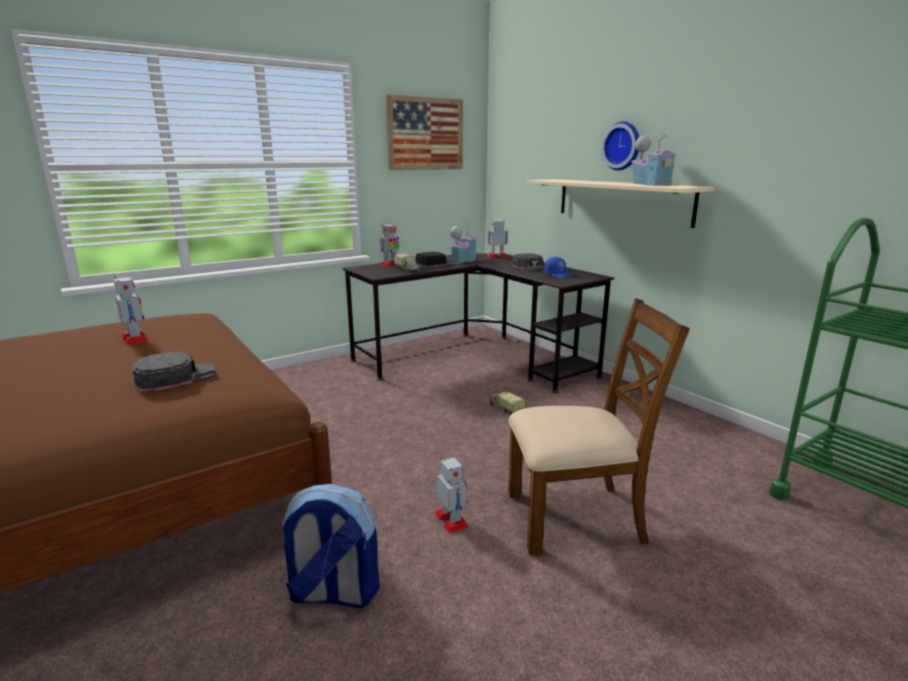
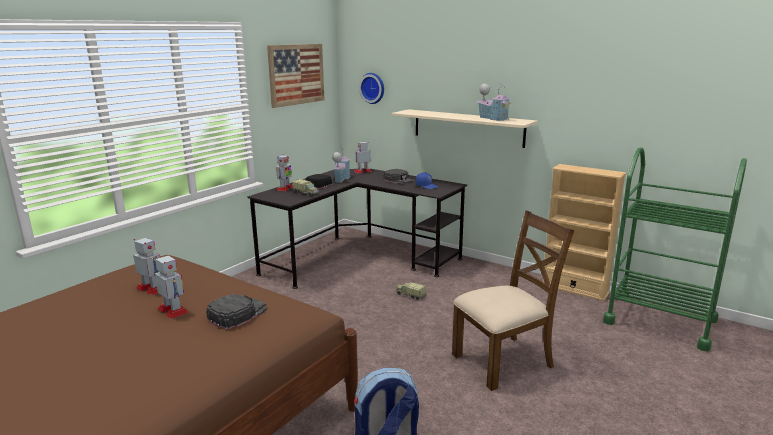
camera: 20 degrees left, 0 degrees up
(451, 520) = (428, 381): toy robot -> toy robot (173, 310)
(623, 146) = (465, 88): wall clock -> wall clock (373, 88)
(746, 438) = (574, 289): none -> beige bookcase

